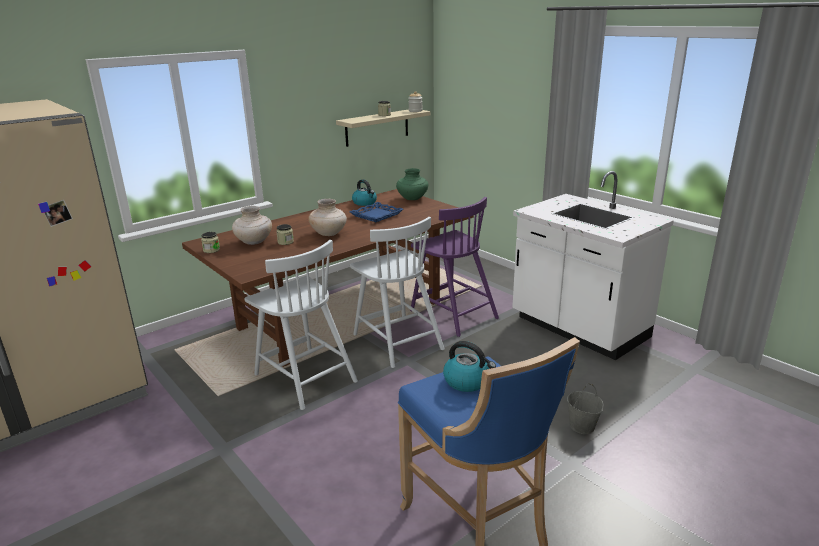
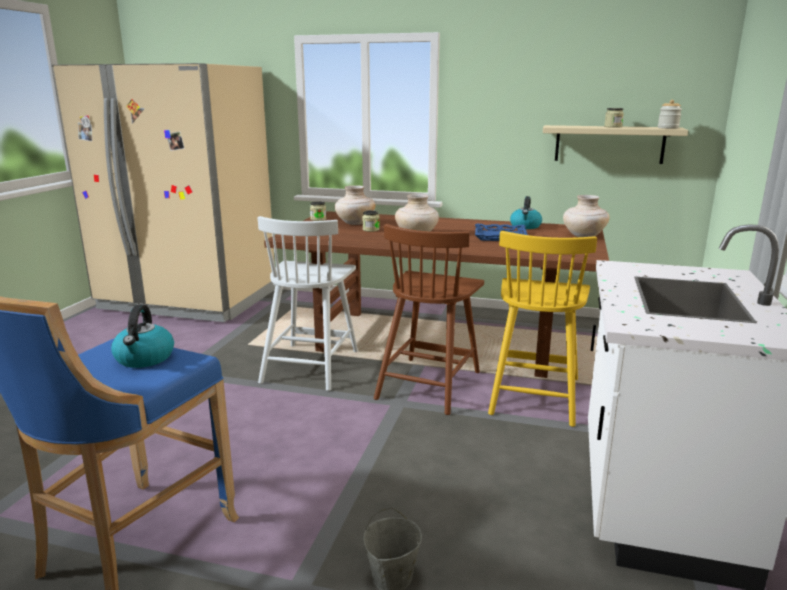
camera: 55 degrees right, 5 degrees down
(397, 341) = (429, 384): white chair -> brown chair
(412, 198) = (583, 236): green vase -> beige vase
(452, 314) = (534, 394): purple chair -> yellow chair

